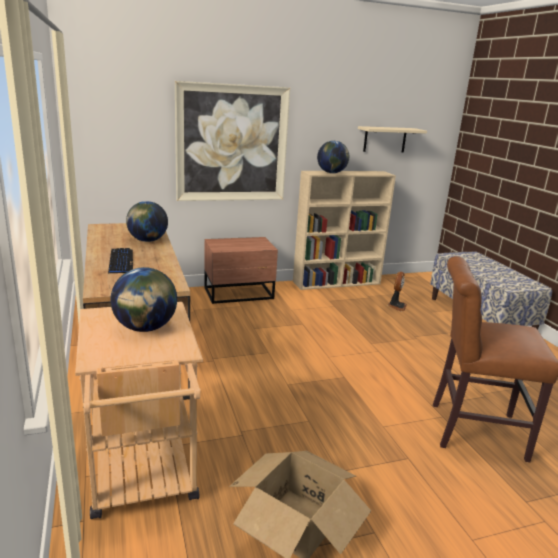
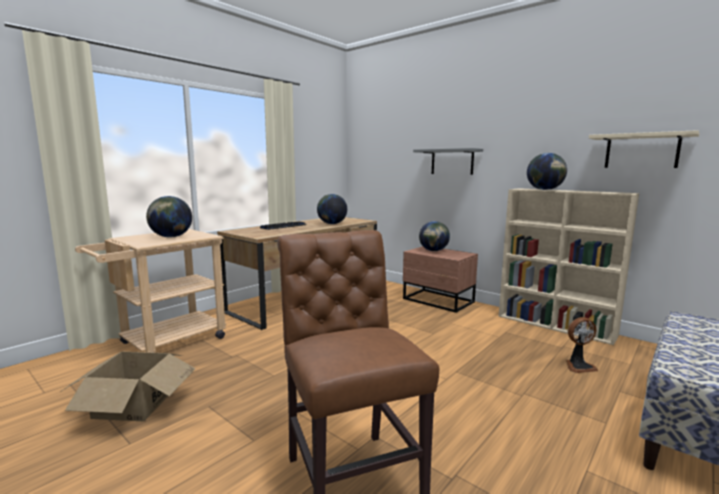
camera: 60 degrees right, 10 degrees down
(231, 244) = (433, 251): none -> globe
(232, 144) = (452, 162): picture -> grey shelf

